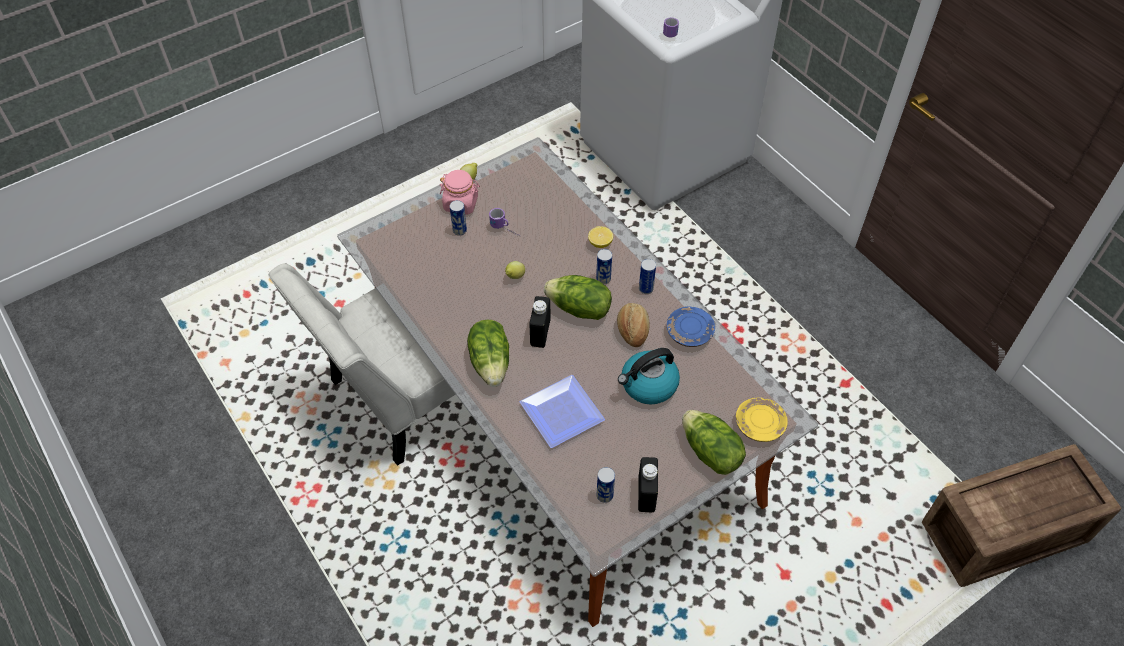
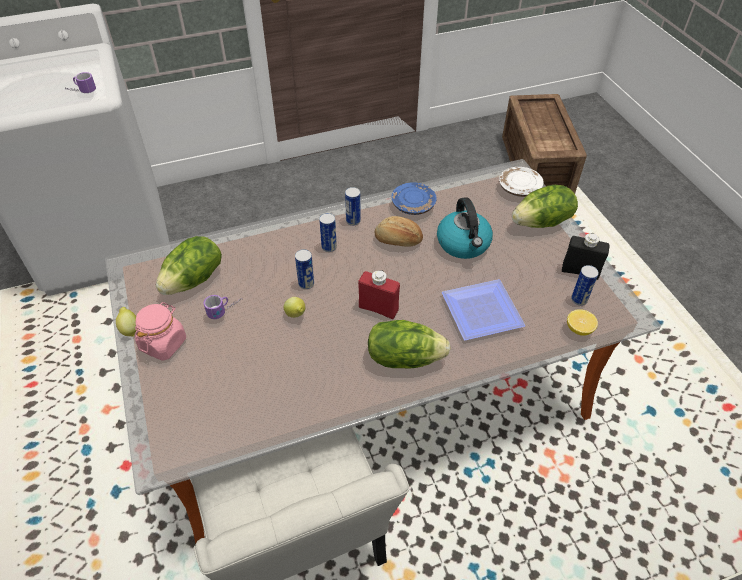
camera: 75 degrees left, 5 degrees down
(459, 230) = (204, 352): can -> can (306, 284)
(540, 333) = (378, 308): black bottle -> red bottle
(579, 309) = (359, 272): lettuce -> lettuce (194, 280)
(600, 243) = (283, 239): lemon -> lemon (579, 329)
(759, 425) = (519, 188): yellow plate -> white plate

